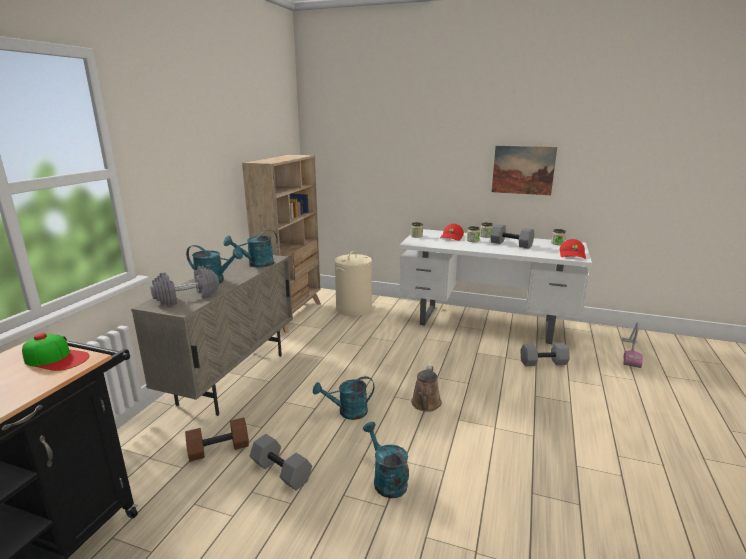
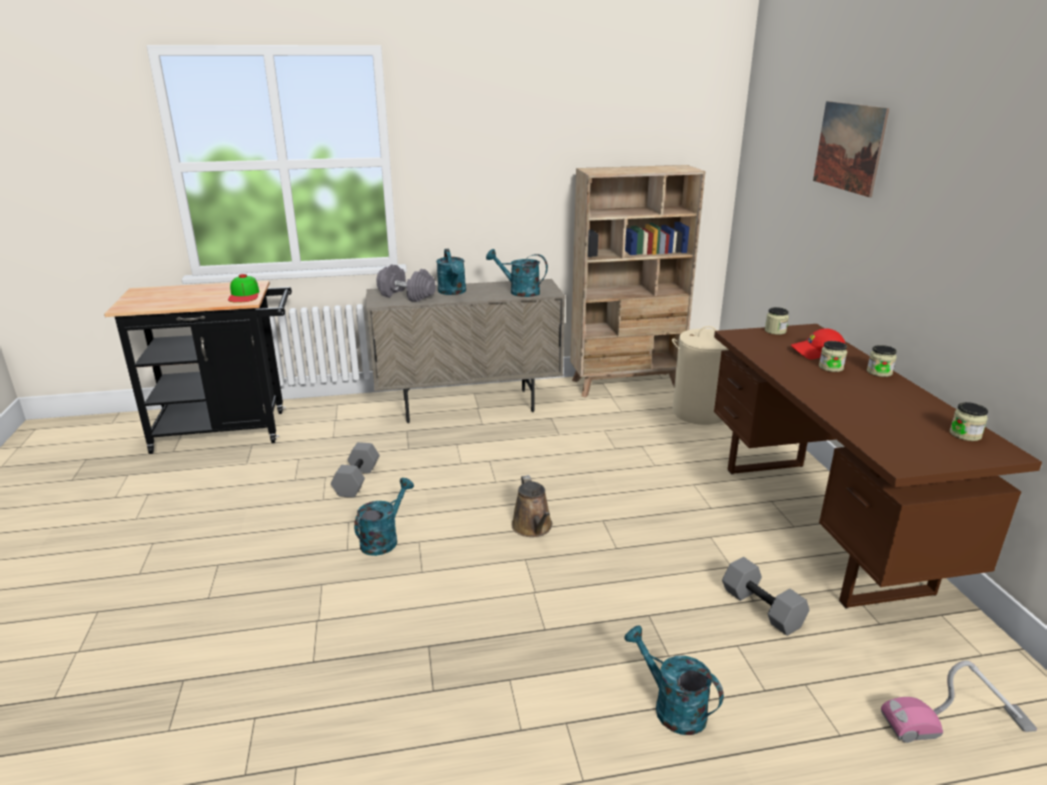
camera: 60 degrees right, 5 degrees up
(219, 448) = (365, 442): brown dumbbell -> none
(347, 412) = (471, 483): turquoise watering can -> turquoise watering can (671, 707)
(425, 404) = (533, 527): brown watering can -> brown watering can turned 90 degrees counterclockwise
(486, 323) = (820, 525): white desk -> brown desk
(510, 244) = (868, 397): grey dumbbell -> none
(523, 170) = (975, 262): picture -> picture (849, 147)
(572, 255) = (909, 456): red cap -> none

